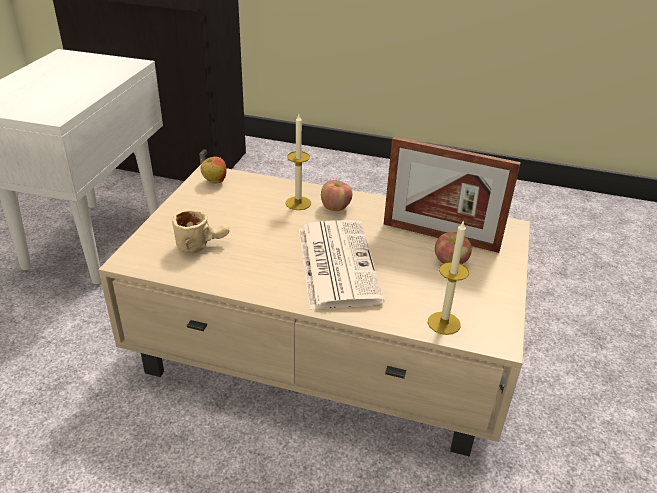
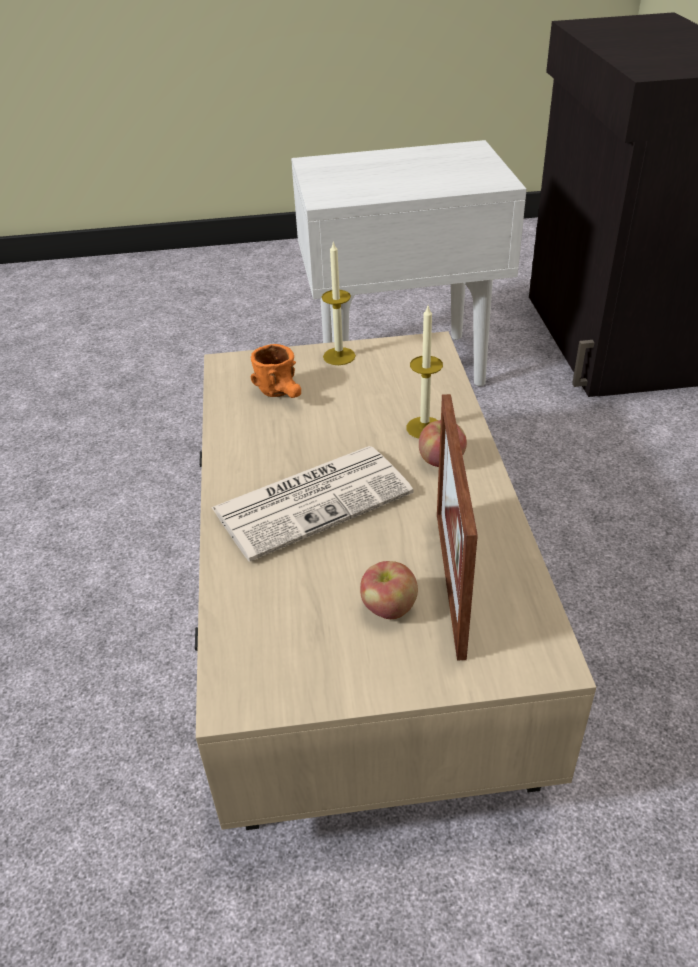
camera: 70 degrees right, 5 degrees up
(202, 244) = (284, 394): beige mug -> orange mug
(214, 182) = (416, 354): apple -> none
(444, 323) = (242, 632): candle -> candle (339, 356)

